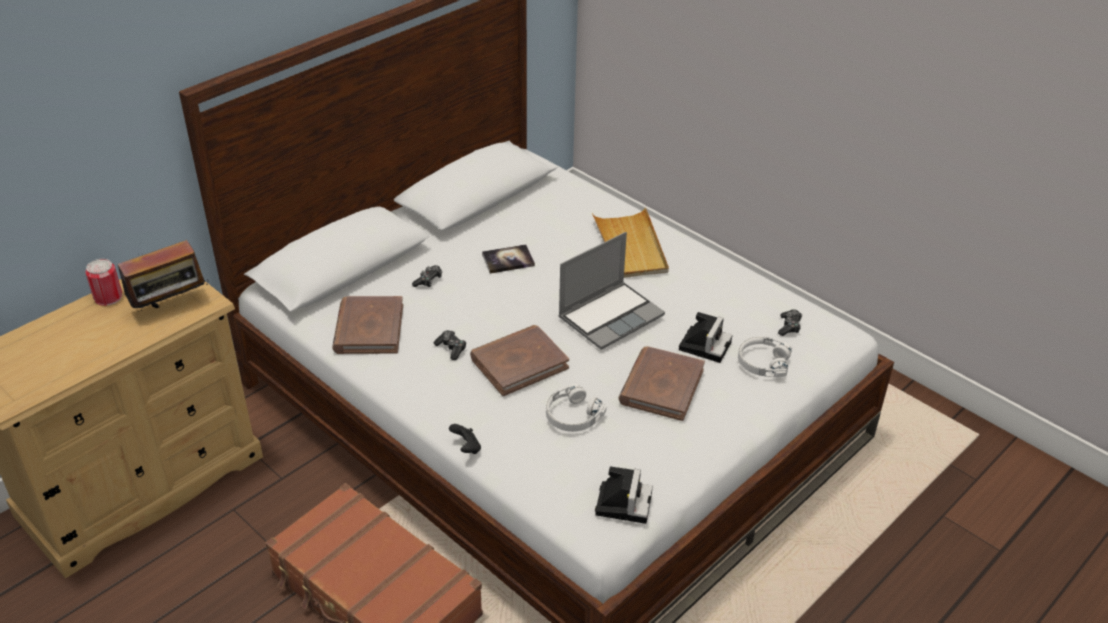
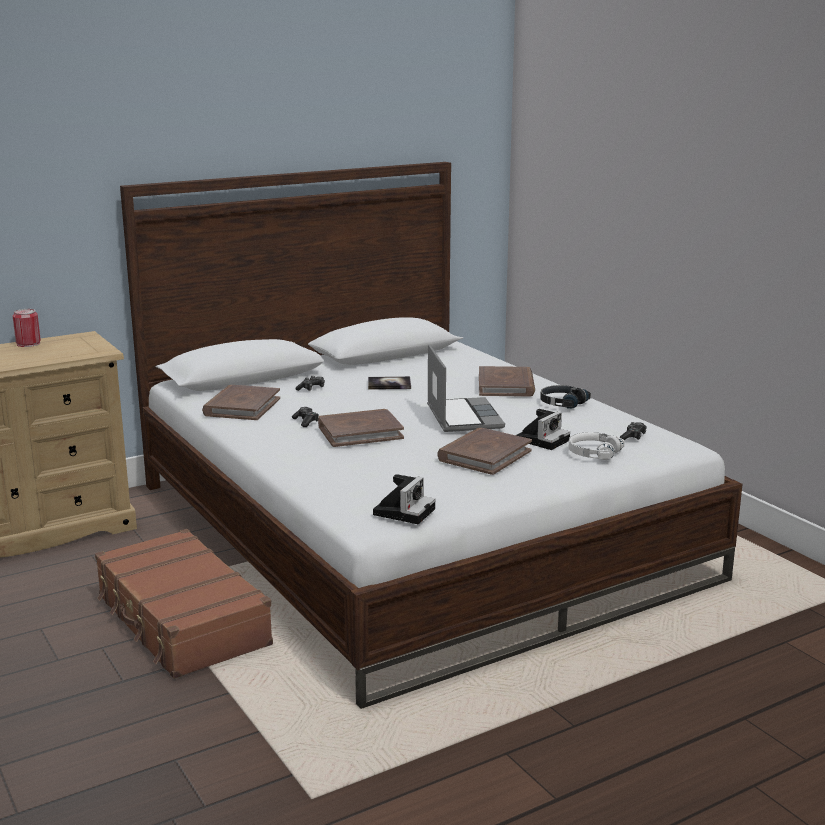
camera: 15 degrees right, 20 degrees down
(170, 306) = (72, 351): radio -> none
(466, 448) = (281, 471): black game controller -> none
(572, 416) = (388, 461): white headphones -> none
(611, 316) = (462, 417): laptop -> laptop turned 75 degrees counterclockwise
(630, 247) = (506, 386): beige tray -> brown book
(699, 272) = (562, 403): none -> black headphones

